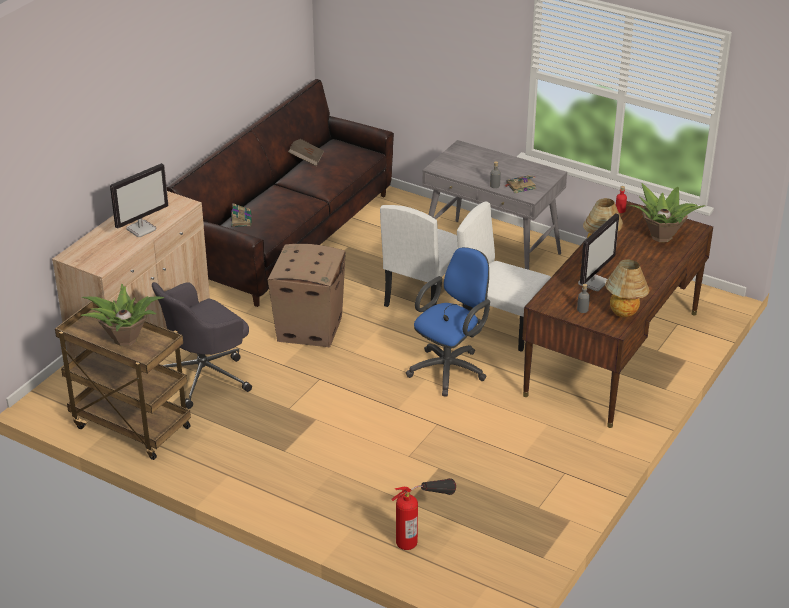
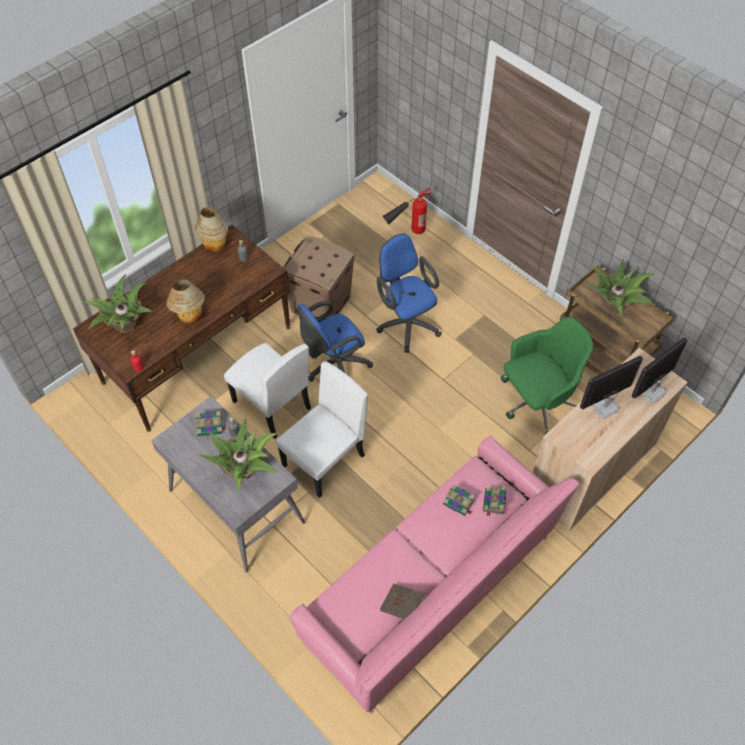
camera: 165 degrees left, 20 degrees up
(205, 376) = (537, 403): grey office chair -> green office chair
(274, 215) = (459, 502): none -> book
(289, 236) = (430, 589): brown sofa -> pink sofa
(310, 328) = (438, 440): cardboard box -> cardboard box (320, 305)
(382, 424) = (406, 323): none -> blue office chair
(470, 167) = (245, 470): none -> potted plant
(593, 282) = (218, 284): monitor -> monitor (651, 392)

